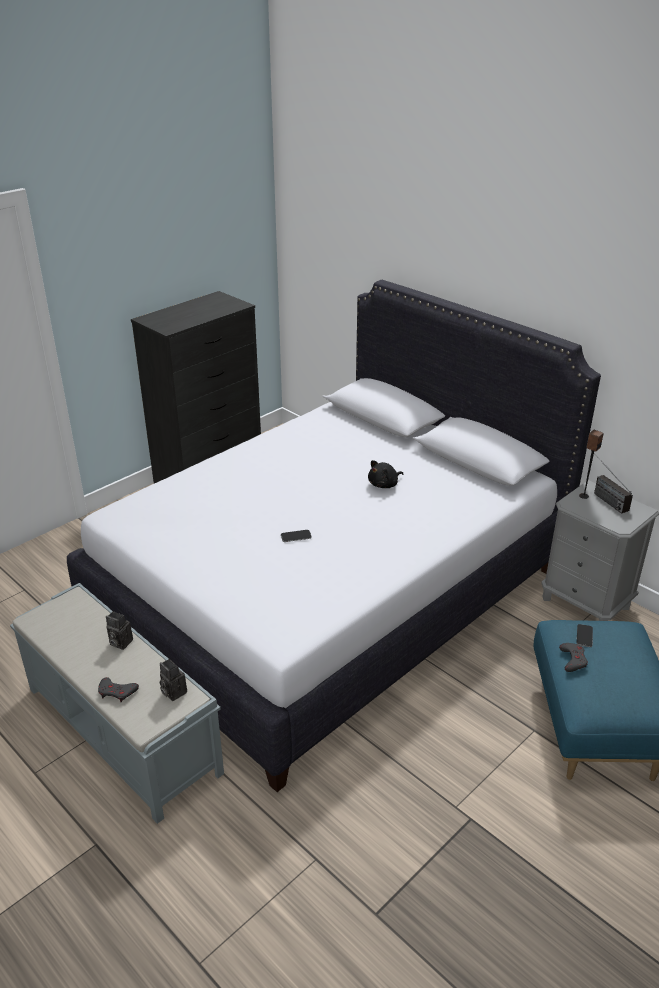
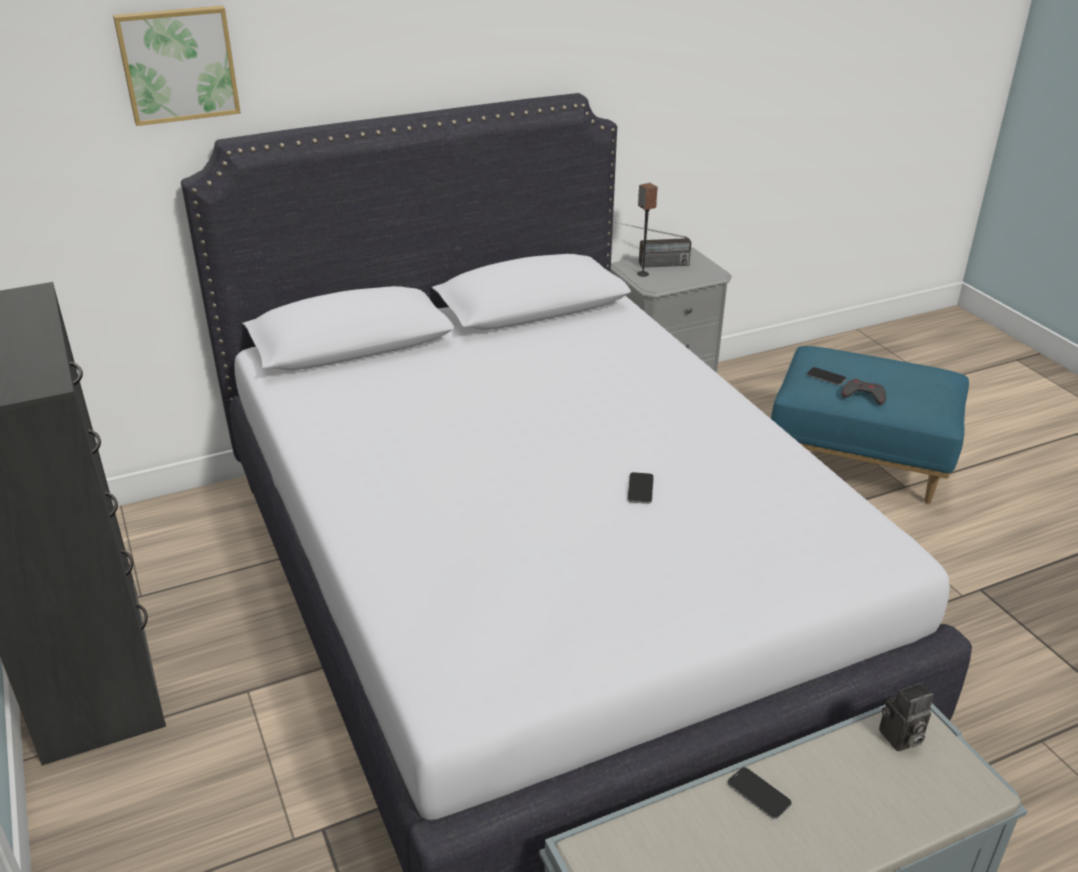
camera: 70 degrees left, 0 degrees up
(117, 692) = (891, 814): grey game controller -> none
(119, 642) = (758, 794): camera -> phone
(378, 234) = (178, 64): none -> picture
(384, 484) = (544, 385): black plush toy -> none

